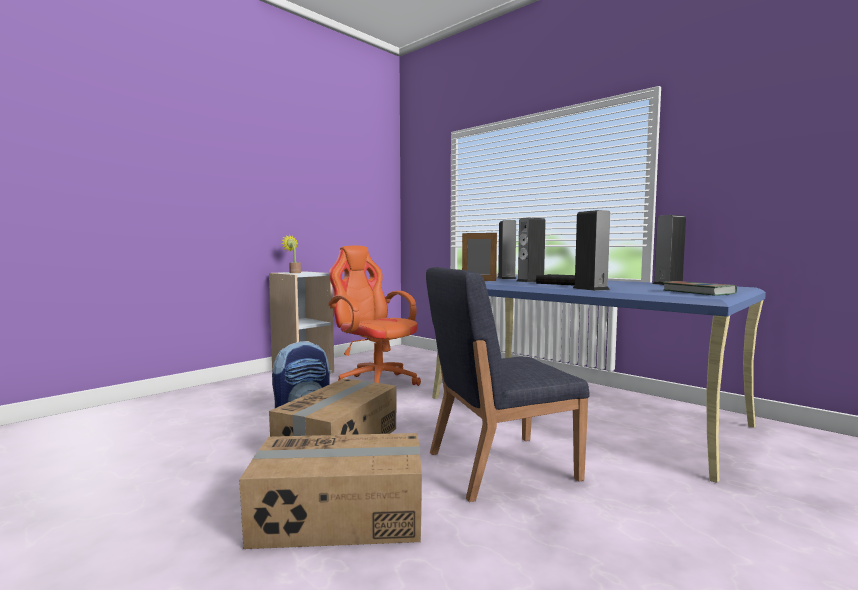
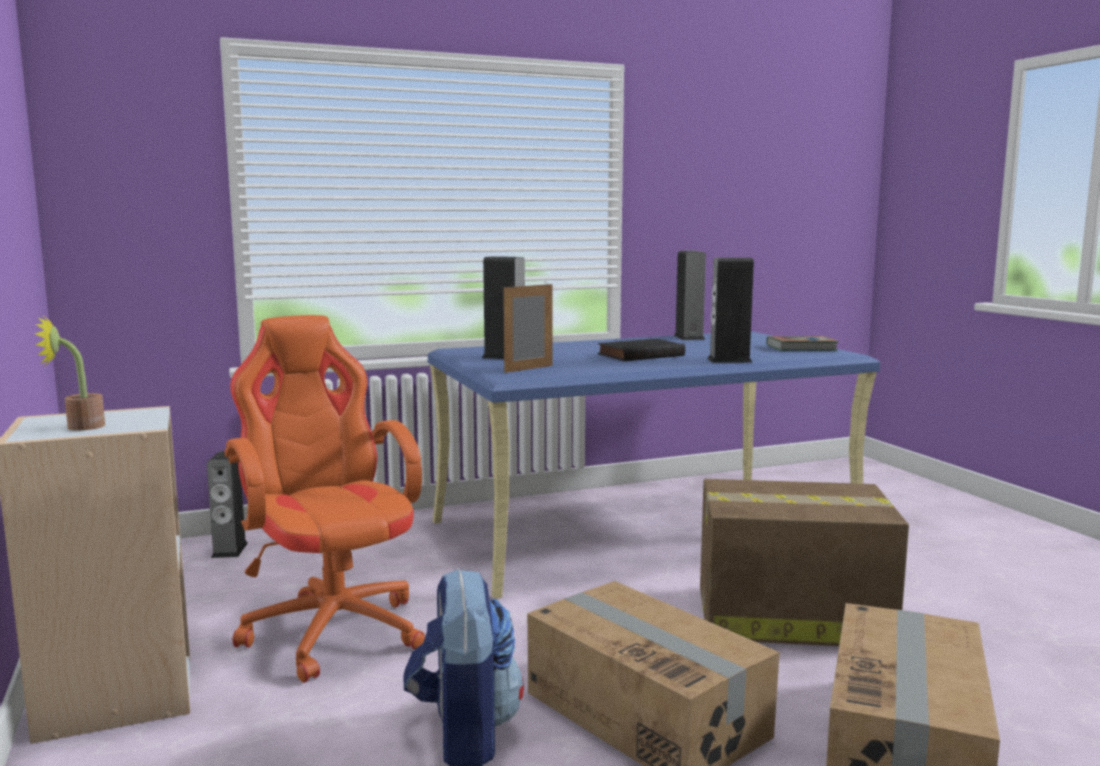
camera: 65 degrees left, 5 degrees up
(374, 381) = (332, 627): orange office chair -> orange office chair turned 75 degrees clockwise
(499, 465) = (789, 616): blue chair -> cardboard box
(530, 281) = (578, 357): speaker -> speaker (229, 550)

